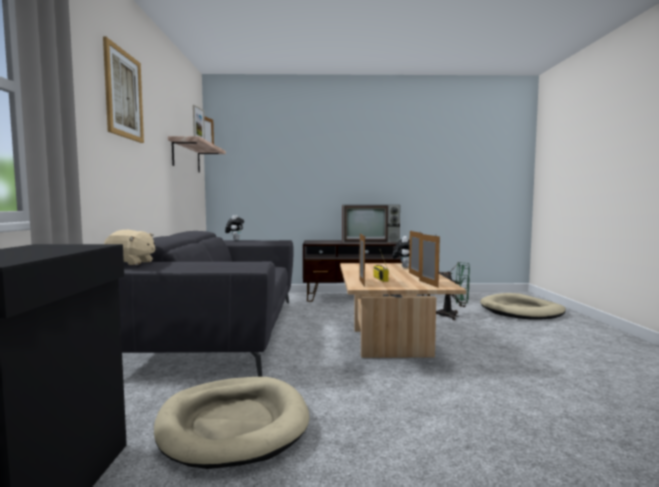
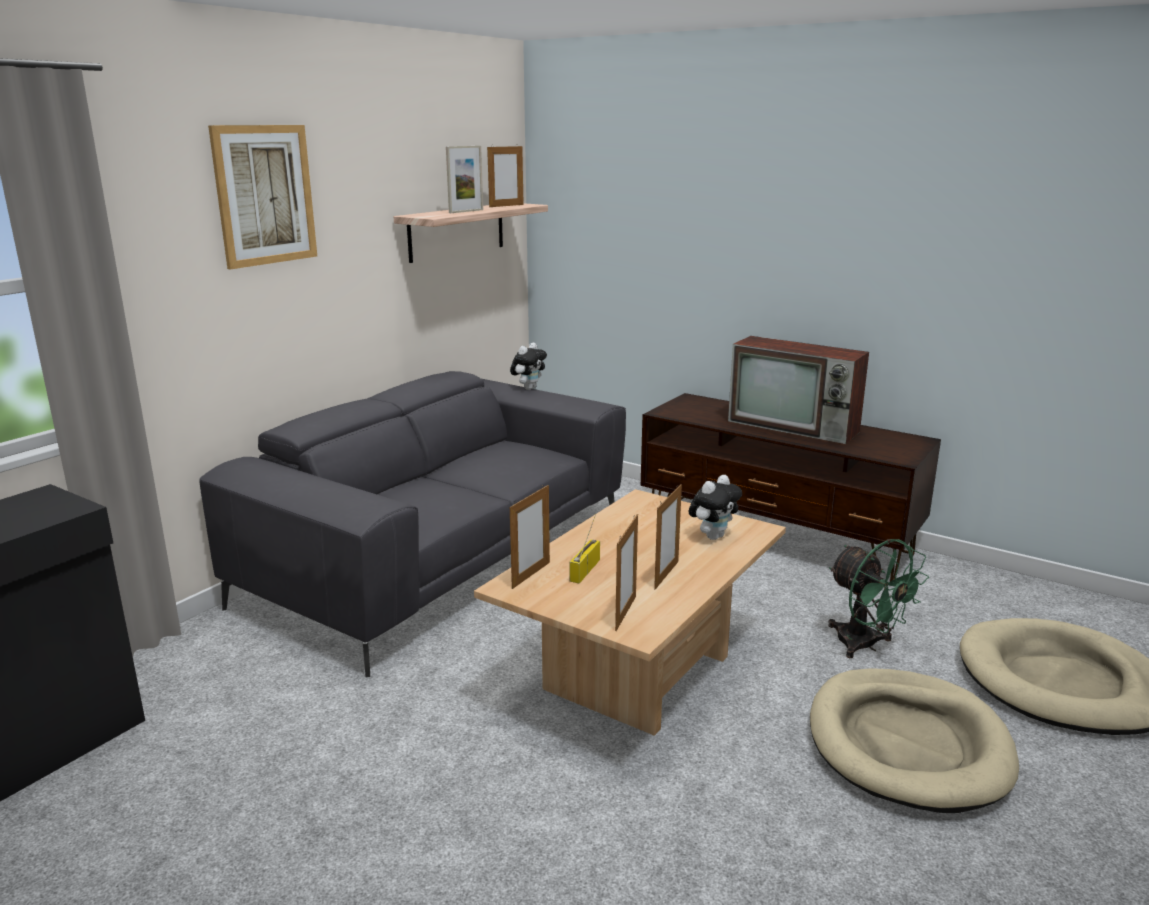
camera: 35 degrees right, 15 degrees up
(131, 263) = (246, 468): beige plush toy -> none
(233, 424) = (254, 739): beige dog bed -> beige dog bed (907, 744)

